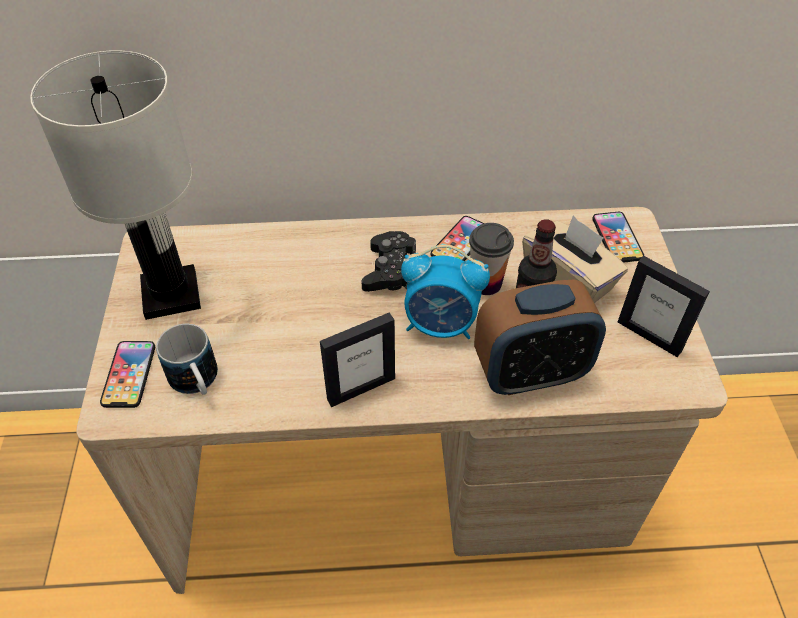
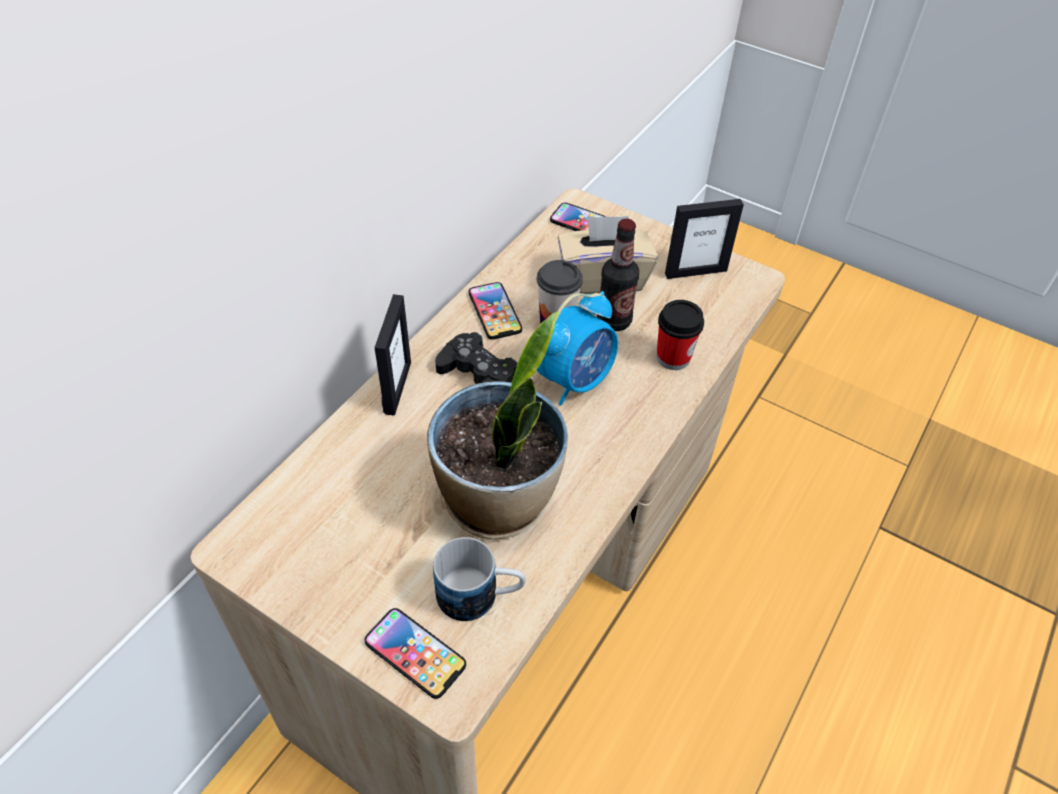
camera: 55 degrees left, 0 degrees up
(170, 295) = (336, 563): white table lamp -> none
(286, 346) = (498, 501): none -> potted plant
(361, 388) = (596, 473): picture frame -> picture frame (397, 387)
(530, 373) = (673, 357): alarm clock -> cup

